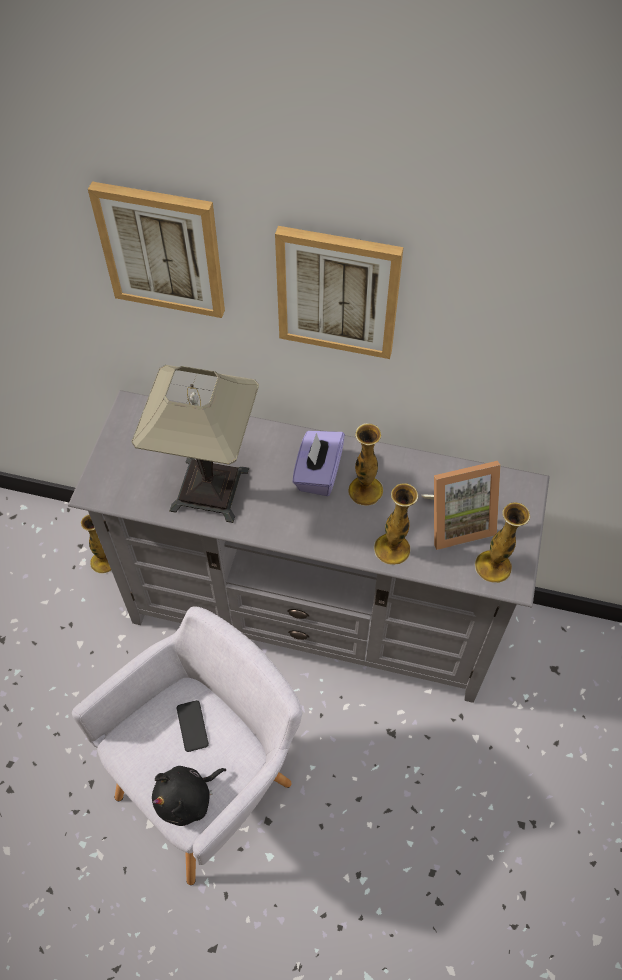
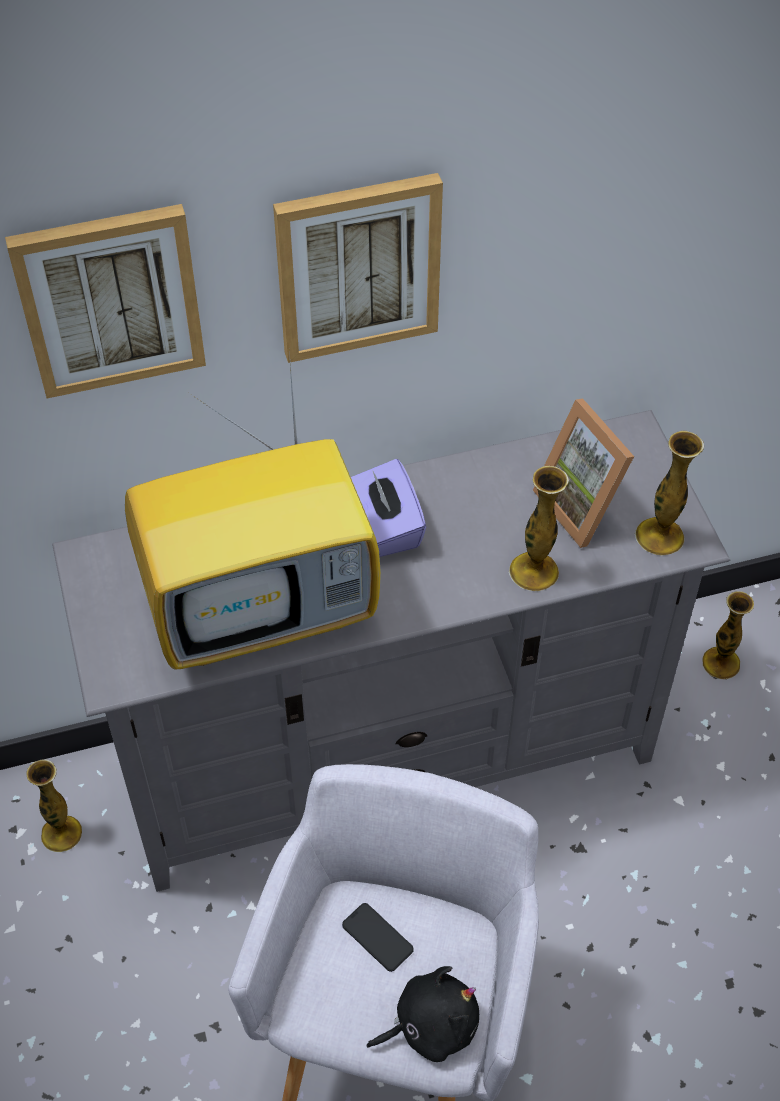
camera: 30 degrees left, 5 degrees down
(187, 798) = (430, 1025): black plush toy -> black plush toy turned 135 degrees counterclockwise
(210, 489) = (264, 607): table lamp -> television
(365, 490) = (456, 520): vase -> vase (721, 662)
(456, 521) = (585, 506): picture frame -> picture frame turned 105 degrees clockwise

